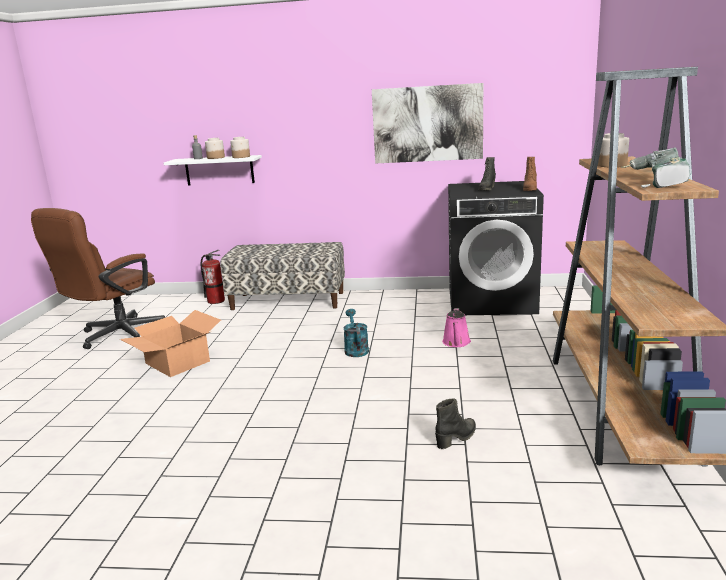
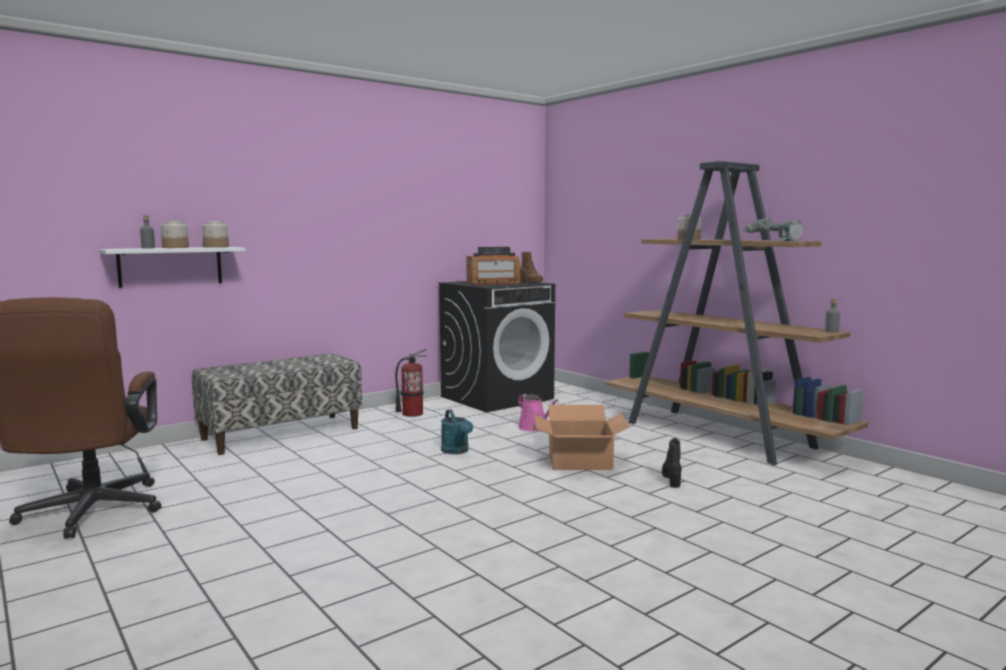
camera: 45 degrees left, 10 degrees down
(177, 362) = (270, 511): cardboard box -> cardboard box (580, 461)
(216, 301) = (173, 451): fire extinguisher -> fire extinguisher (412, 414)
(355, 349) = (457, 451): turquoise watering can -> turquoise watering can turned 150 degrees counterclockwise
(427, 124) = (418, 220): picture -> none
(486, 189) = (493, 283): black boot -> radio
(702, 322) = (831, 331): none -> grey bottle

